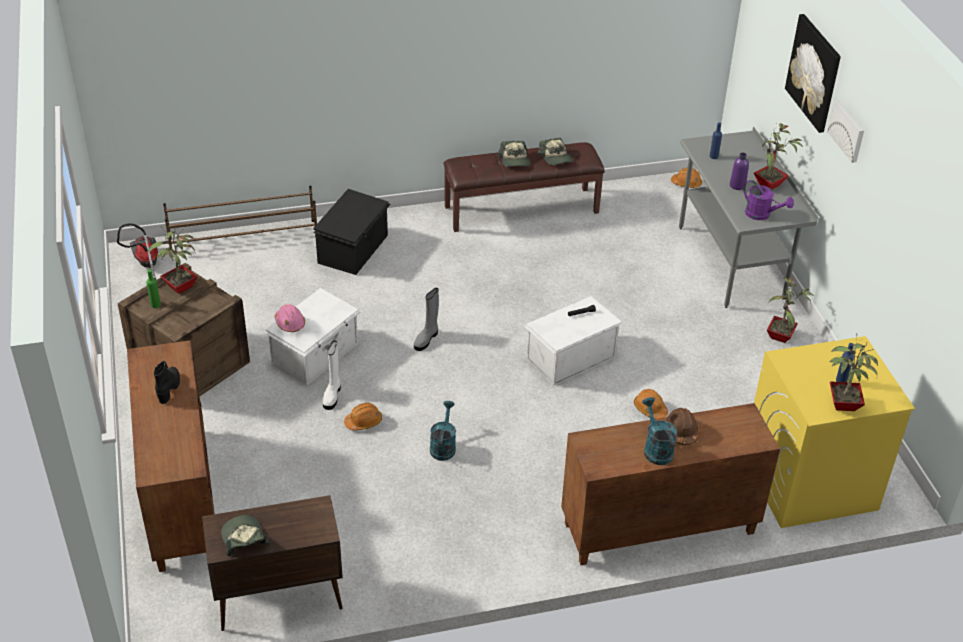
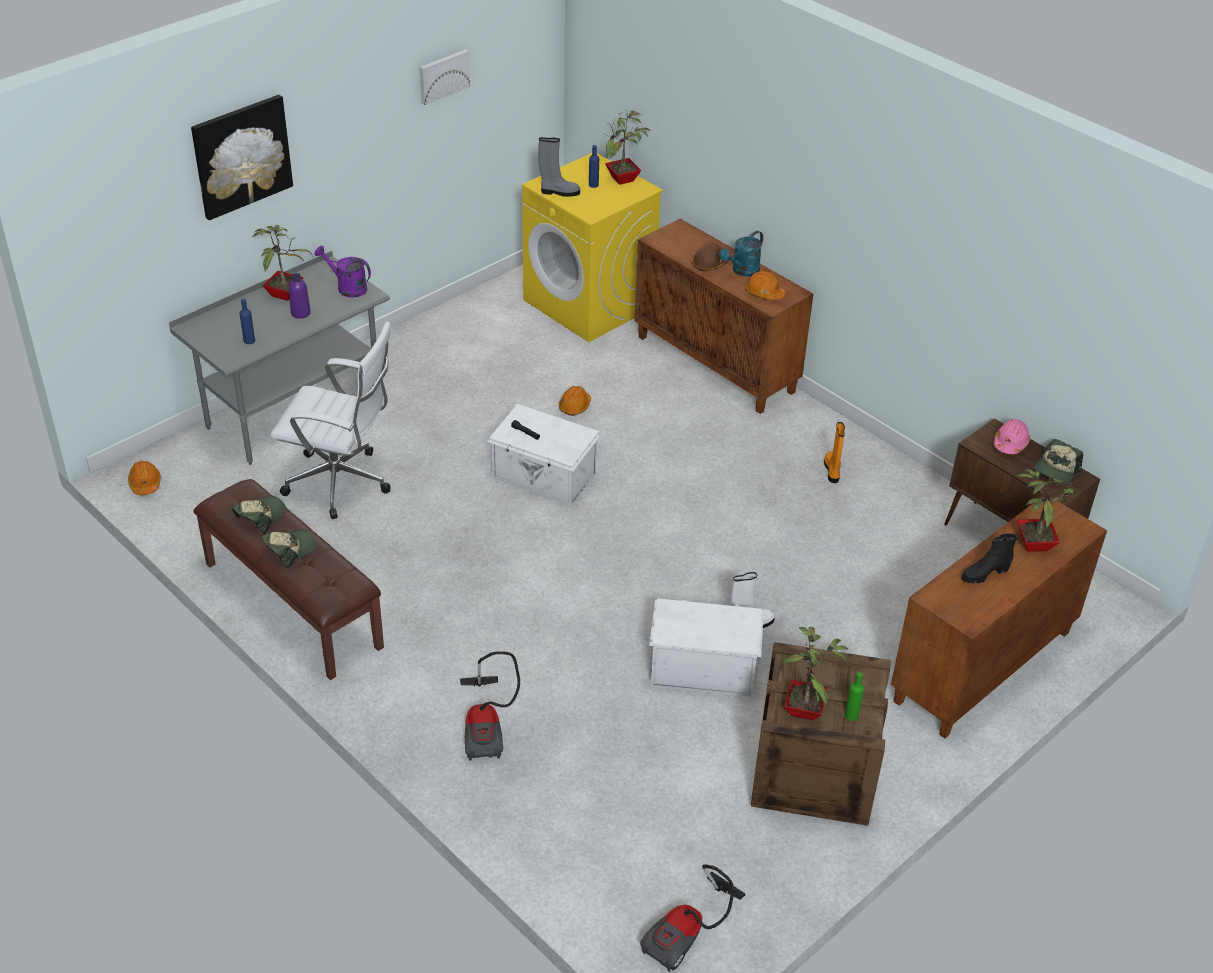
camera: 120 degrees left, 0 degrees up
(244, 237) = (544, 858): brown shoe rack -> none
(290, 323) = (731, 639): pink hard hat -> pink hard hat (1010, 443)
(354, 249) = (486, 727): black storage box -> vacuum cleaner
(363, 422) = (764, 583): orange hard hat -> orange hard hat (764, 293)
(426, 339) = (602, 589): grey boot -> grey boot (559, 192)
(443, 446) = (743, 516): turquoise watering can -> none
(455, 531) = (832, 470): none -> orange boot
(630, 261) = (342, 483): none -> white office chair
(762, 215) = (347, 287): purple watering can -> purple watering can turned 75 degrees counterclockwise
(781, 337) = (401, 355): potted plant -> potted plant (1033, 543)
(848, 131) = (325, 140): picture -> picture (443, 76)

